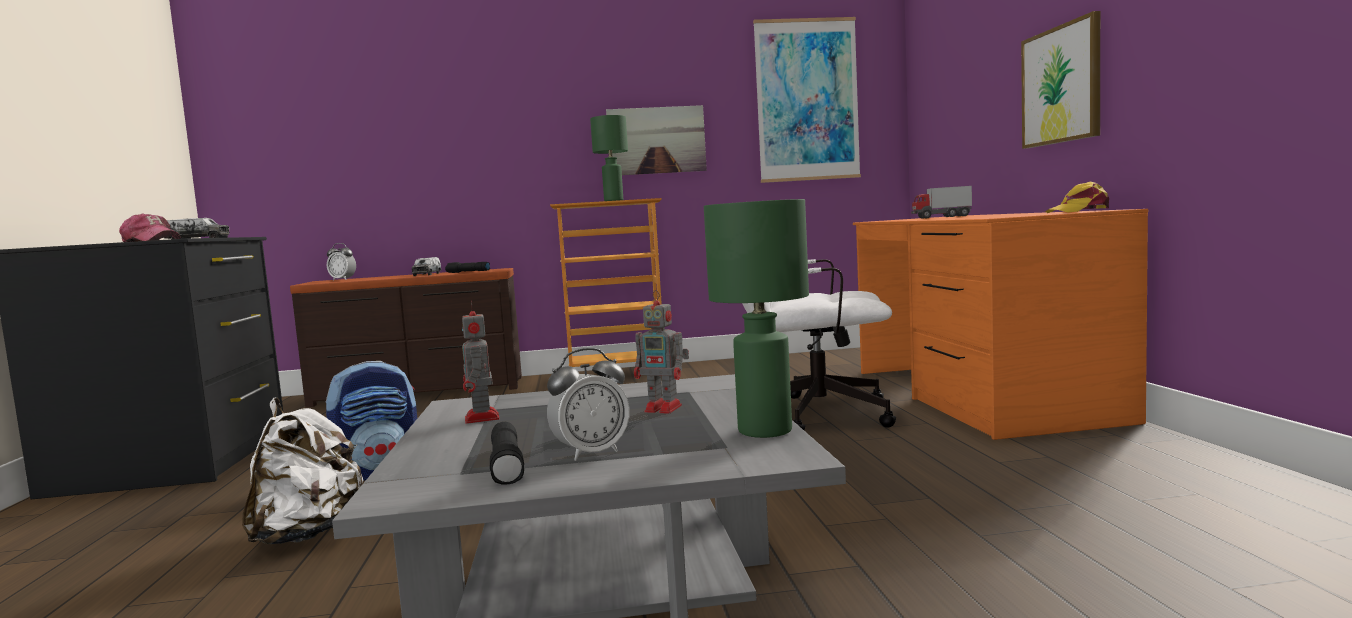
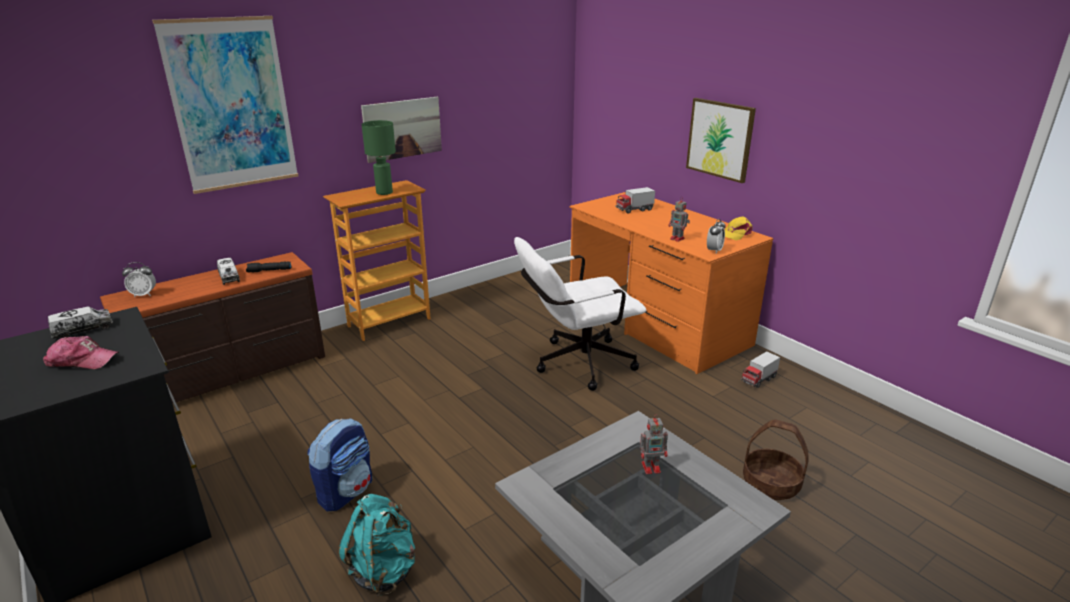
camera: 30 degrees left, 20 degrees up
(308, 535) = (384, 570): white backpack -> turquoise backpack
(482, 418) = (565, 501): toy robot -> toy robot (677, 239)
(508, 465) = (651, 550): black flashlight -> none
(591, 453) = (675, 527): alarm clock -> alarm clock (714, 250)
(764, 431) = (727, 484): green table lamp -> none
(807, 100) = (511, 87): picture -> picture (231, 105)
(1009, 565) = (771, 483): none -> basket
(1115, 455) = (758, 379): none -> toy truck

